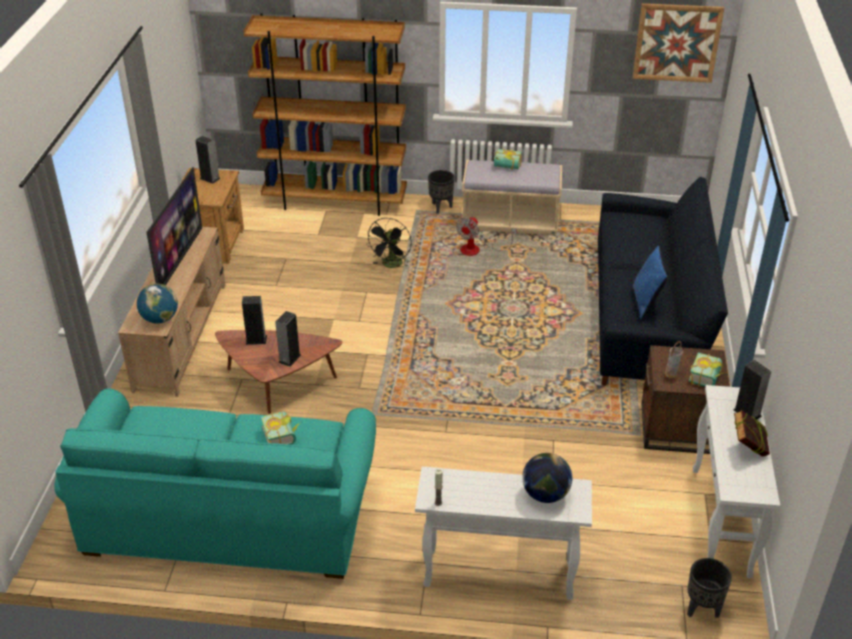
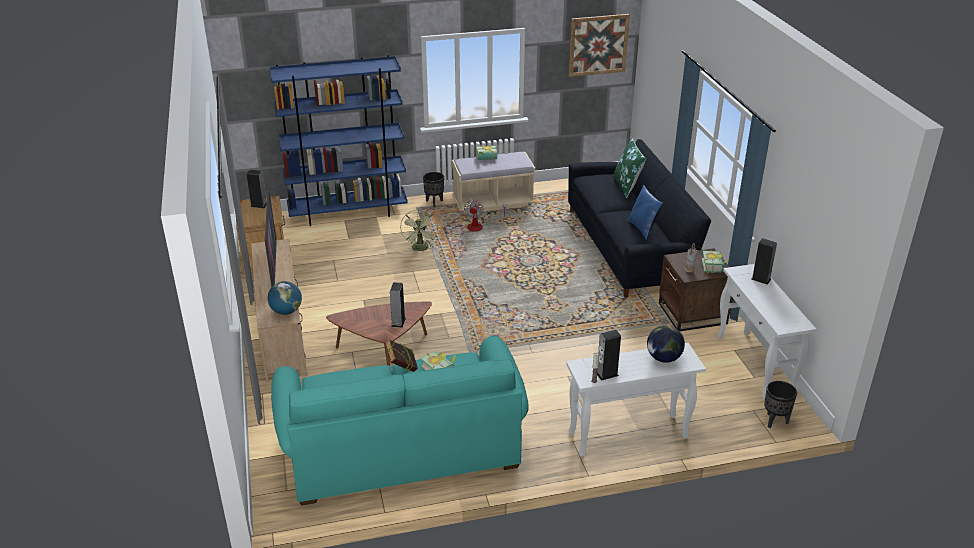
camera: 20 degrees left, 5 degrees down
(256, 340) = (363, 315): speaker -> speaker (607, 374)
(335, 202) = (348, 213): brown bookcase -> blue bookcase
(391, 265) = (421, 249): black fan -> green fan
(663, 238) = (627, 186): none -> green pillow
(747, 448) = (775, 300): book -> book (402, 369)

